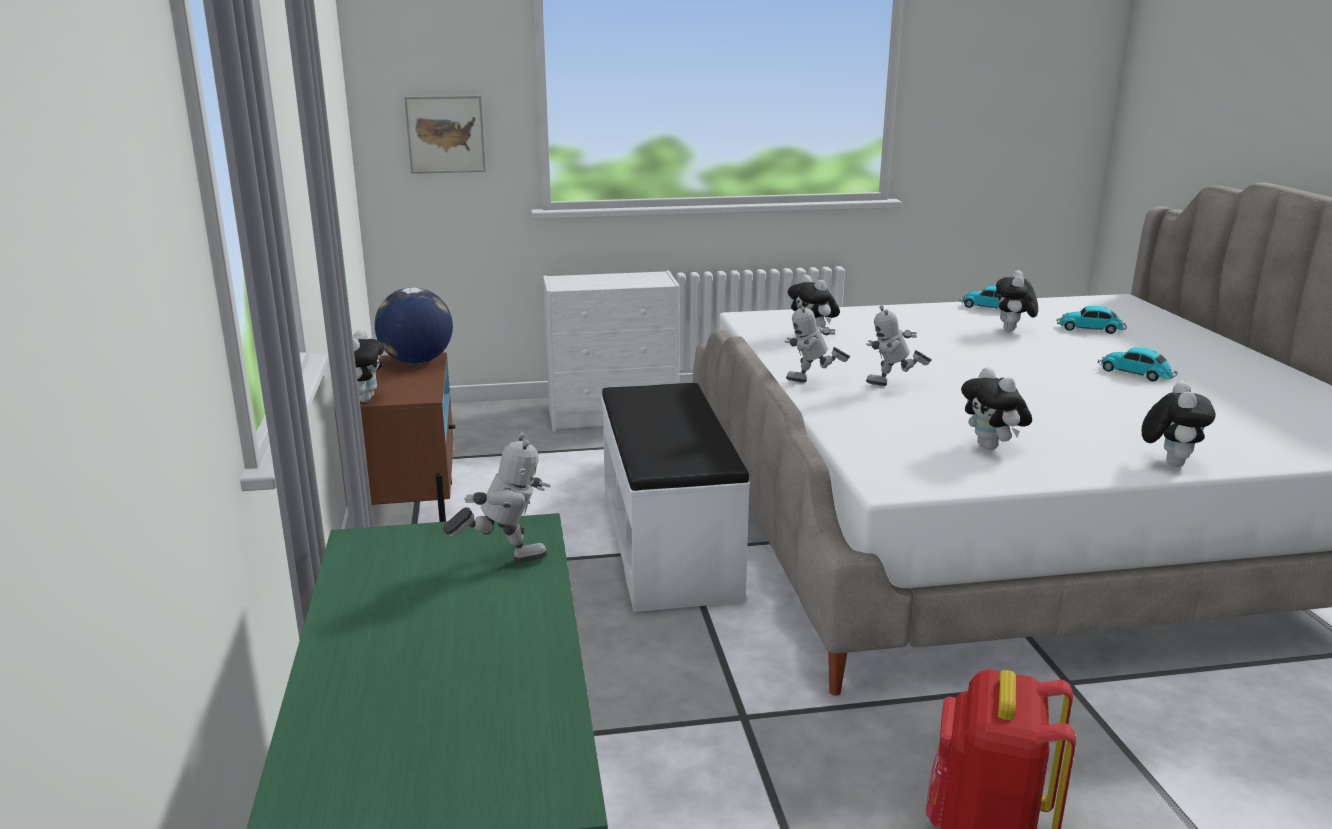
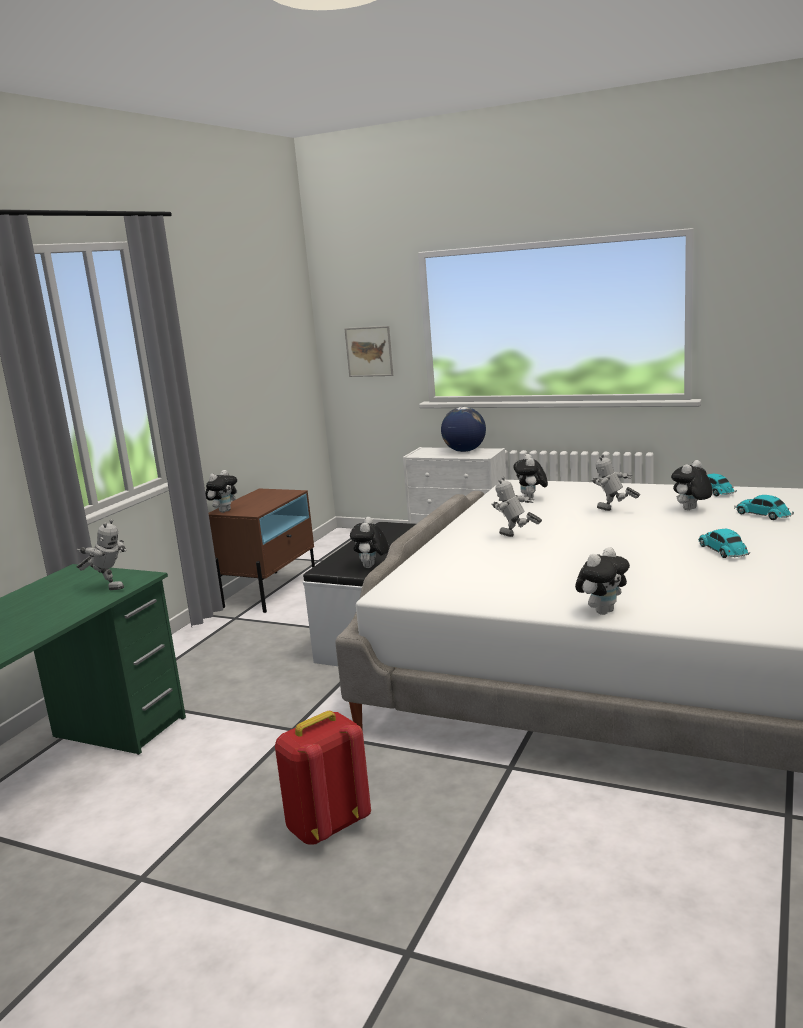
camera: 35 degrees right, 5 degrees down
(416, 361) = (283, 494): globe -> globe (464, 451)
(812, 382) = (467, 529): toy robot -> toy robot (613, 511)
(992, 447) = (498, 583): plush toy -> plush toy (371, 567)

